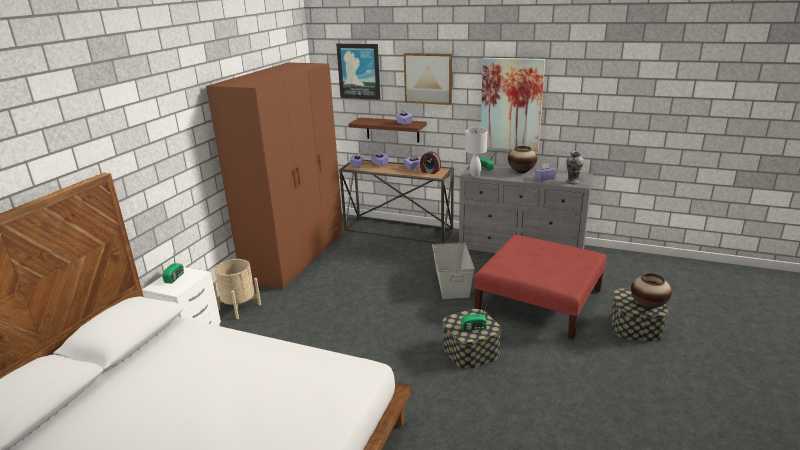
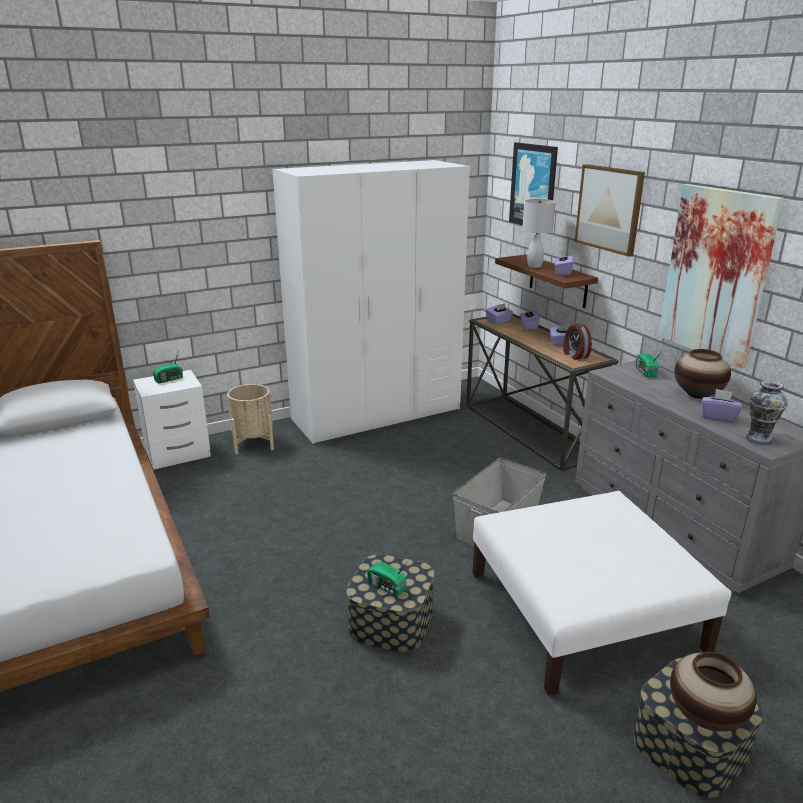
camera: 40 degrees right, 0 degrees up
(296, 255) = (377, 414): brown wardrobe -> white wardrobe
(474, 174) = (613, 376): white table lamp -> white table lamp (534, 266)
(539, 300) = (585, 611): red ottoman -> white ottoman

